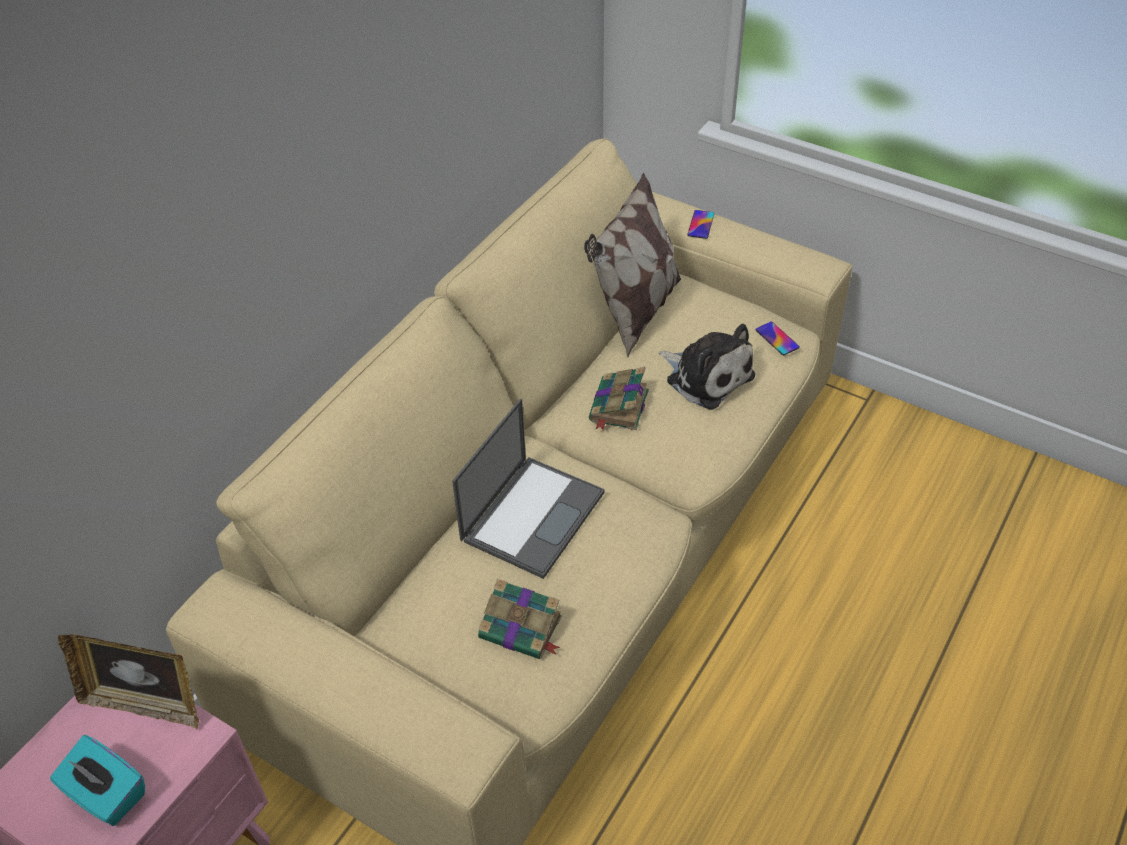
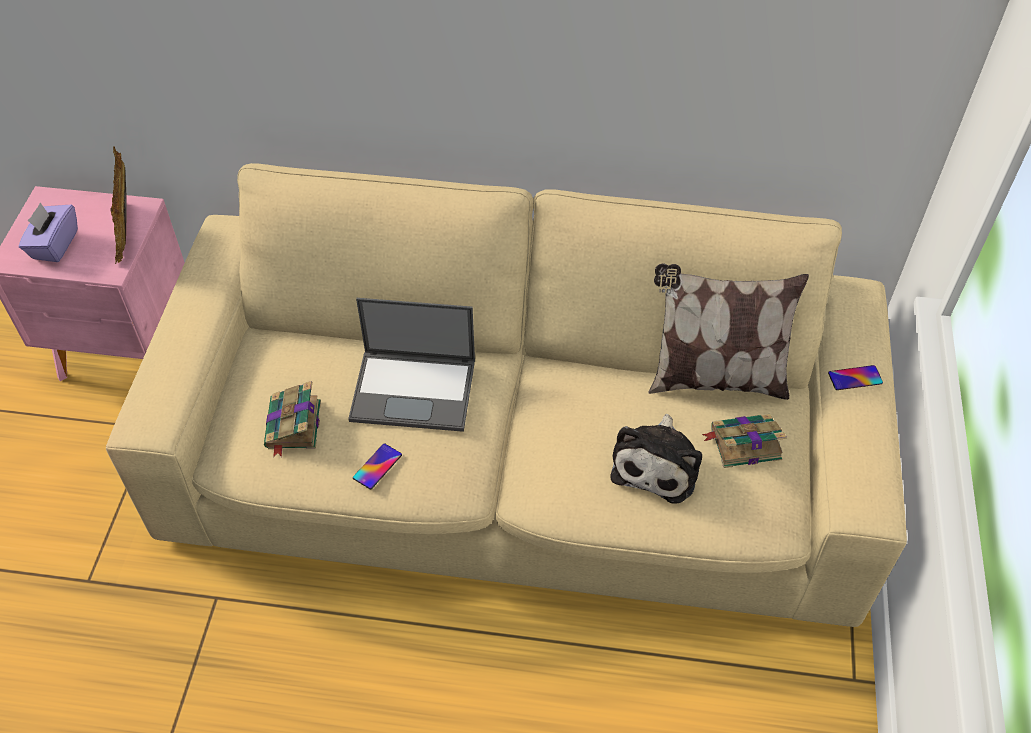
camera: 65 degrees right, 5 degrees up
(106, 795) = (54, 245): turquoise tissue box -> purple tissue box
(618, 407) = (574, 406): book -> book (743, 443)
(777, 339) = (751, 509): phone -> phone (377, 466)

